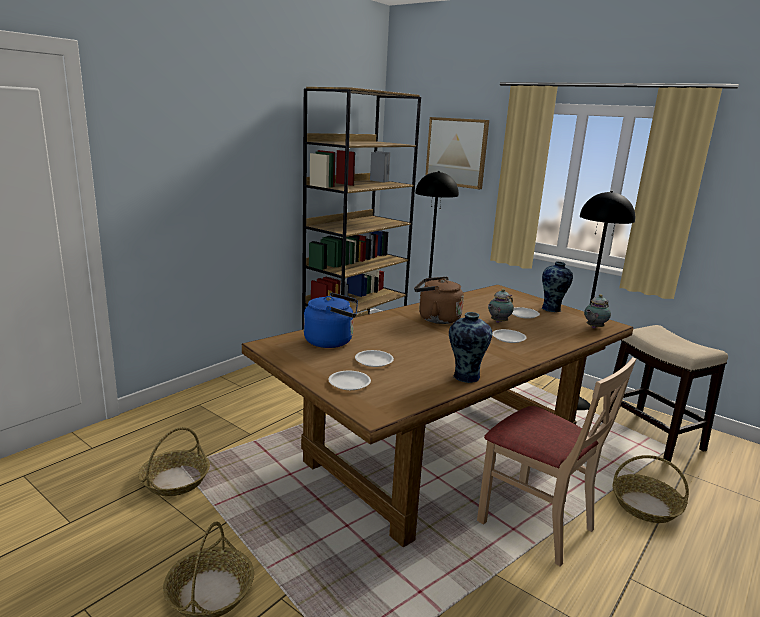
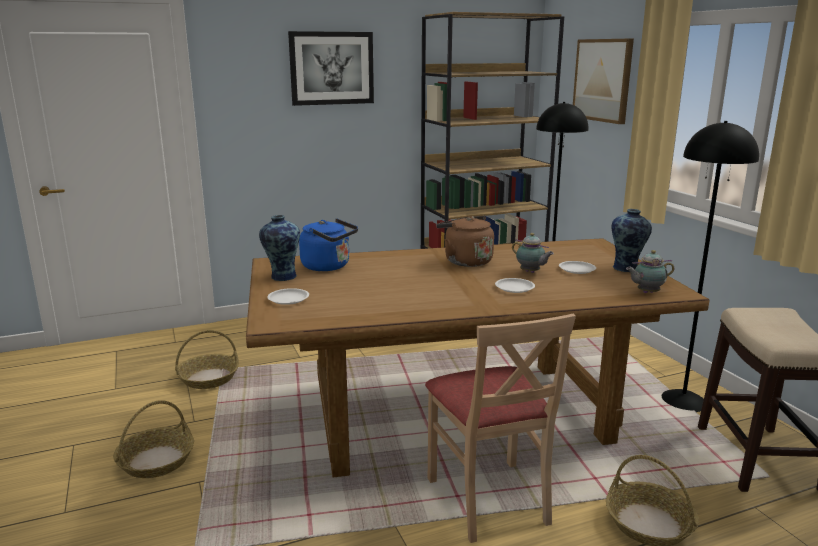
camera: 30 degrees right, 0 degrees up
(228, 135) = (331, 68): none -> picture
(374, 361) = (339, 286): white plate -> none
(465, 377) = (403, 312): vase -> vase (282, 277)
(498, 322) = (531, 272): teapot -> teapot turned 120 degrees counterclockwise

